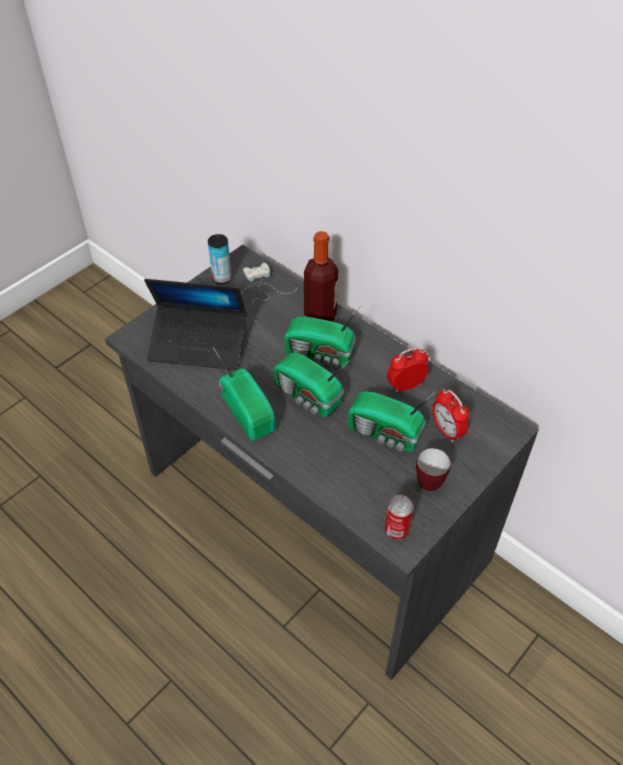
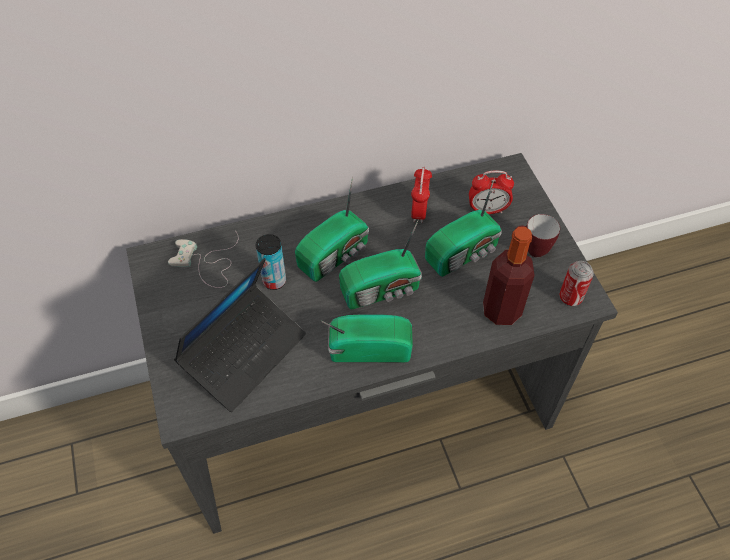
camera: 60 degrees left, 5 degrees up
(222, 278) = (162, 289): can -> can (274, 281)
(320, 315) = (284, 231): bottle -> bottle (501, 310)

